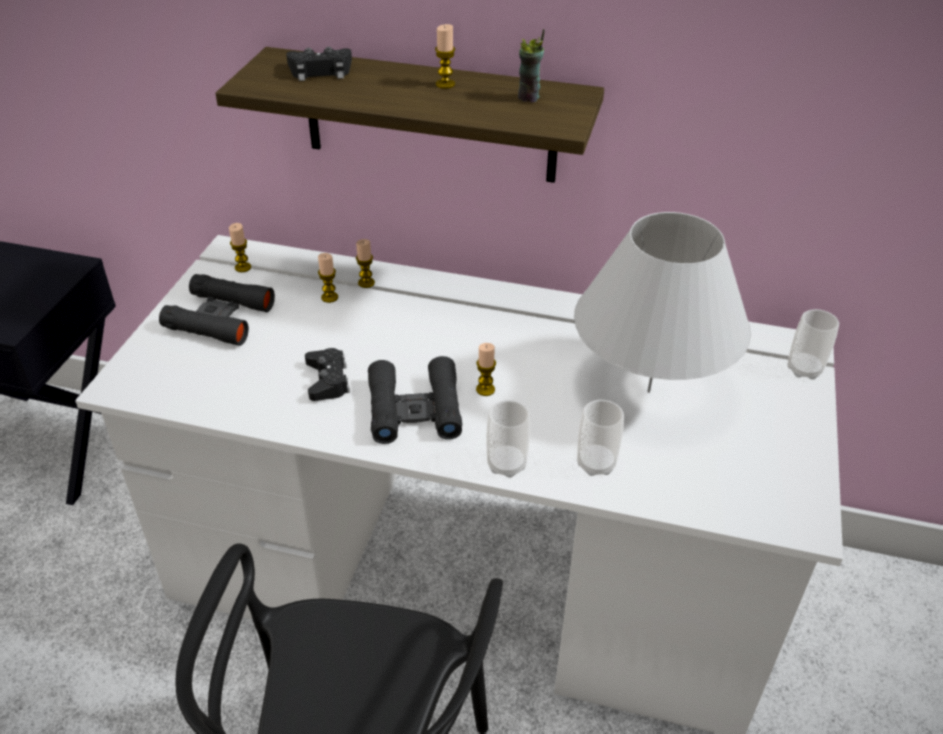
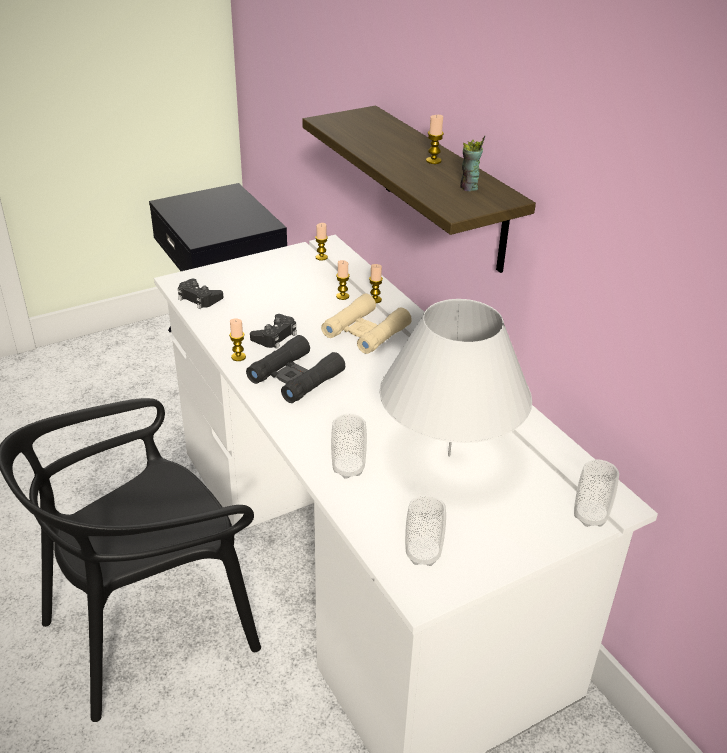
camera: 45 degrees right, 5 degrees down
(219, 317) = (271, 276): black binoculars -> none
(320, 71) = (377, 127): black game controller -> black game controller (199, 298)
(407, 320) = (366, 331): none -> beige binoculars
(485, 389) = (350, 392): candle -> candle (238, 357)
(506, 464) = (298, 434): cup -> cup (423, 554)

